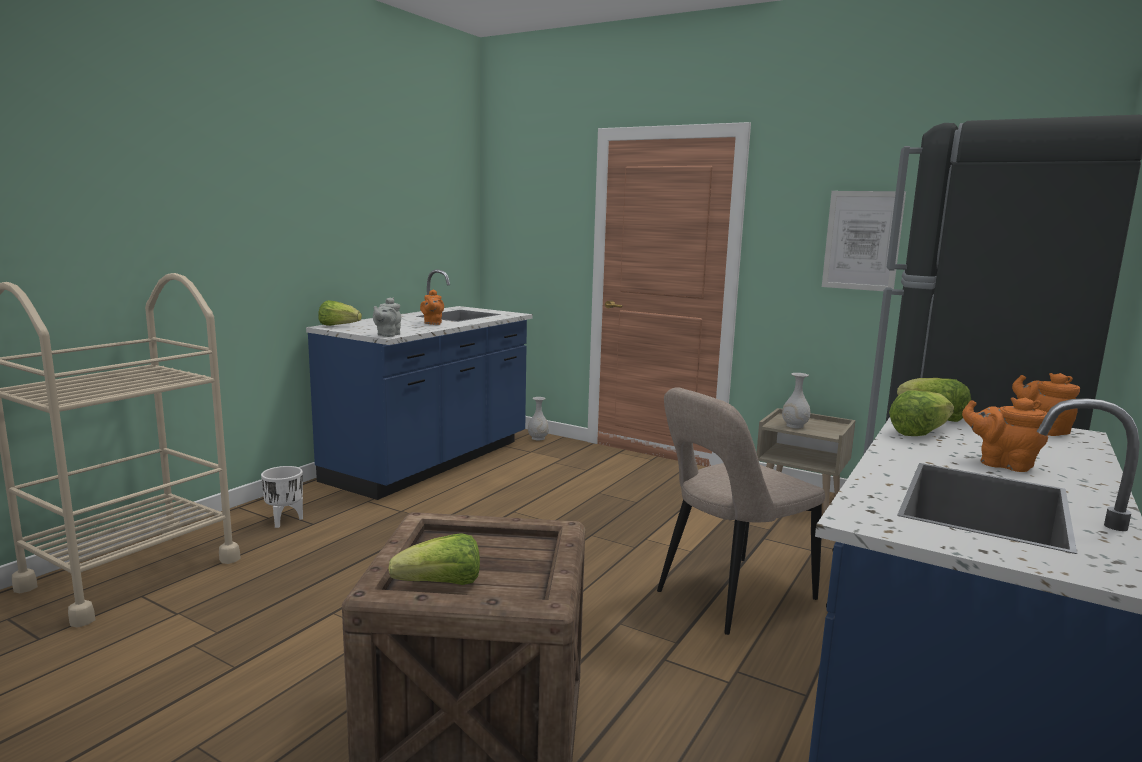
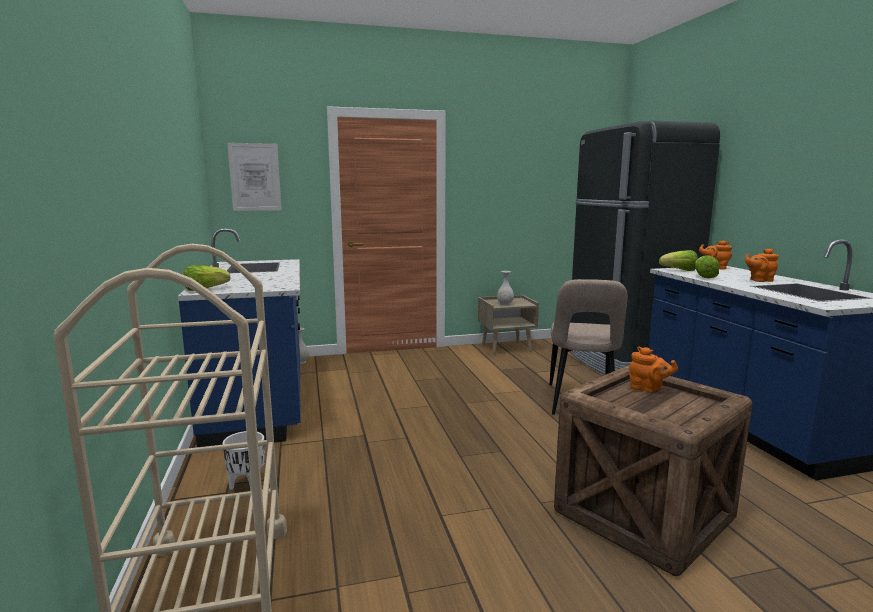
camera: 45 degrees left, 0 degrees up
(387, 335) = (283, 287): grey teapot -> none
(432, 323) = (269, 275): orange teapot -> orange teapot (648, 389)
(441, 585) = (676, 415): lettuce -> none
(862, 240) = (517, 187): picture -> picture (255, 177)

